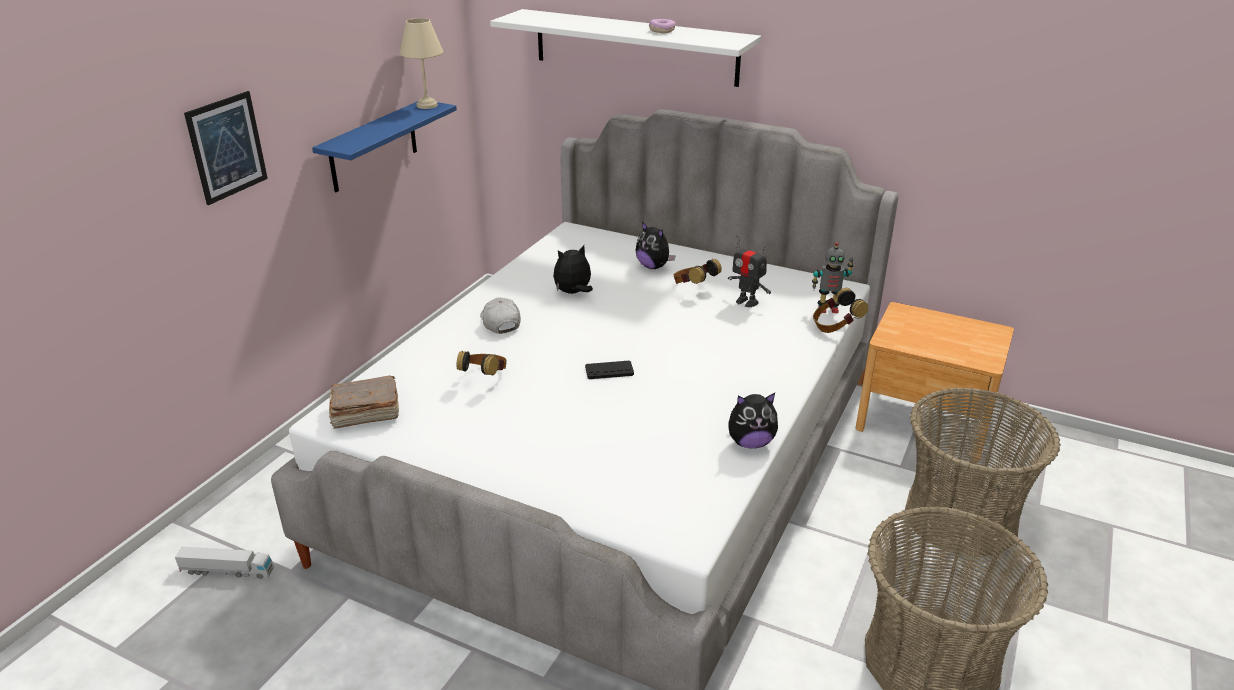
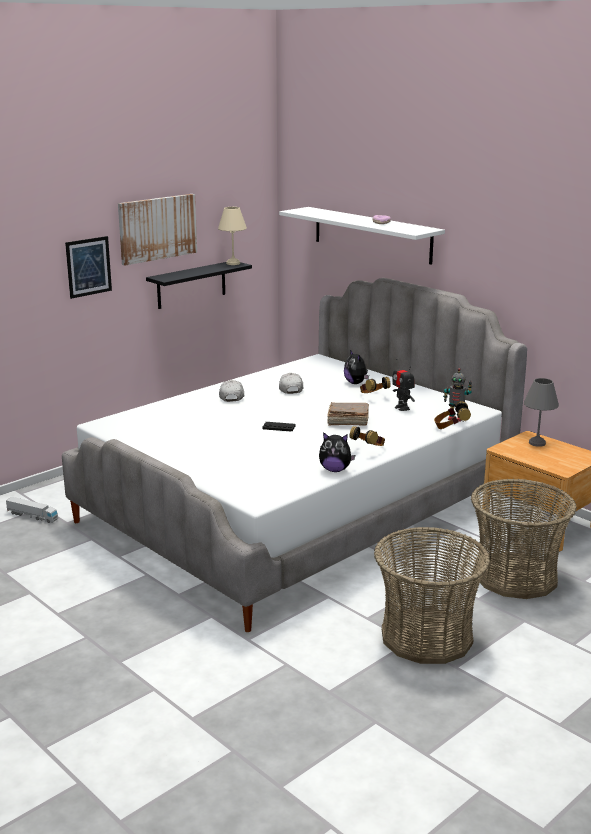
camera: 20 degrees right, 10 degrees down
(318, 66) = (157, 228): none -> picture
(365, 413) = (121, 425): brown book -> brown book (347, 422)
(373, 146) = (191, 285): blue shelf -> black shelf
(485, 378) = (201, 420): headphones -> headphones (368, 449)
(573, 293) = (290, 389): plush toy -> white cap
(921, 321) = (538, 443): none -> grey table lamp

